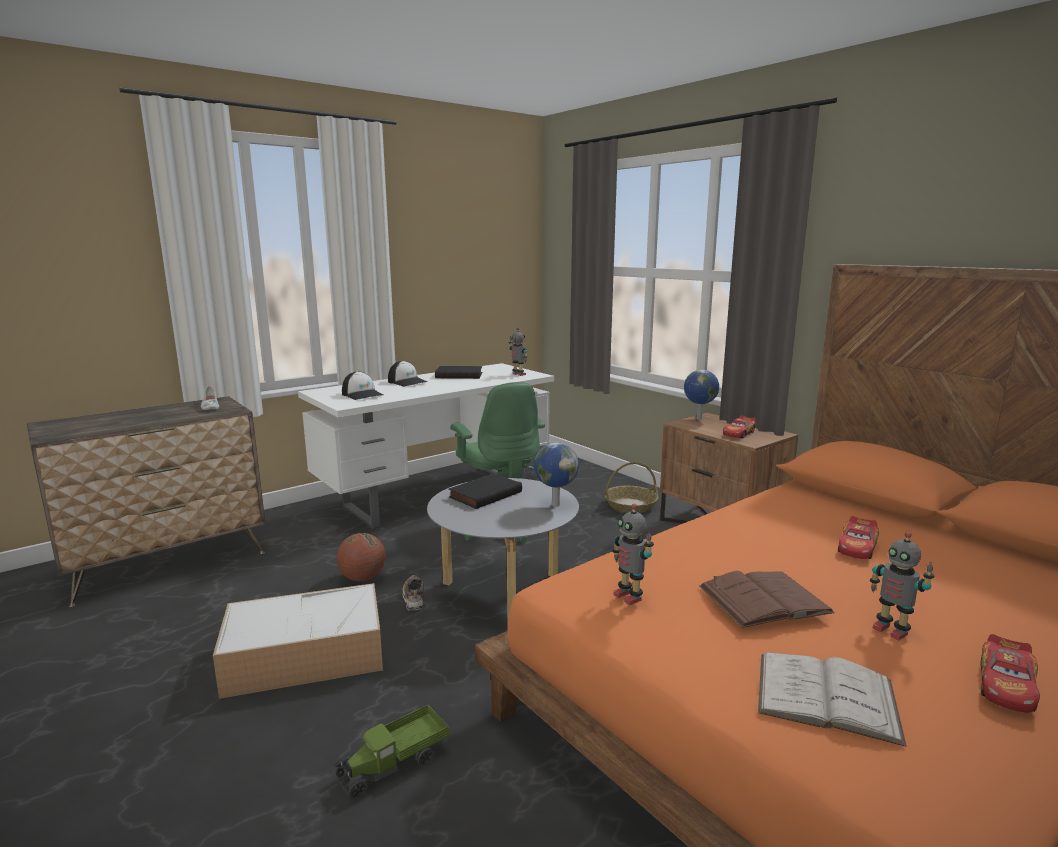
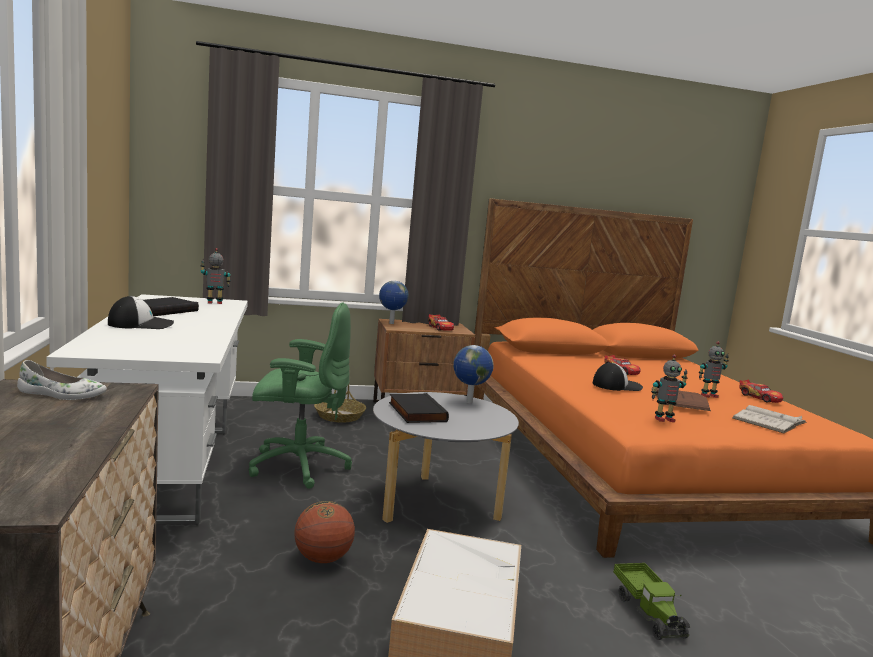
camera: 65 degrees left, 5 degrees down
(362, 394) = (162, 344): cap -> cap (616, 385)
(414, 598) = (400, 543): shoe -> none

